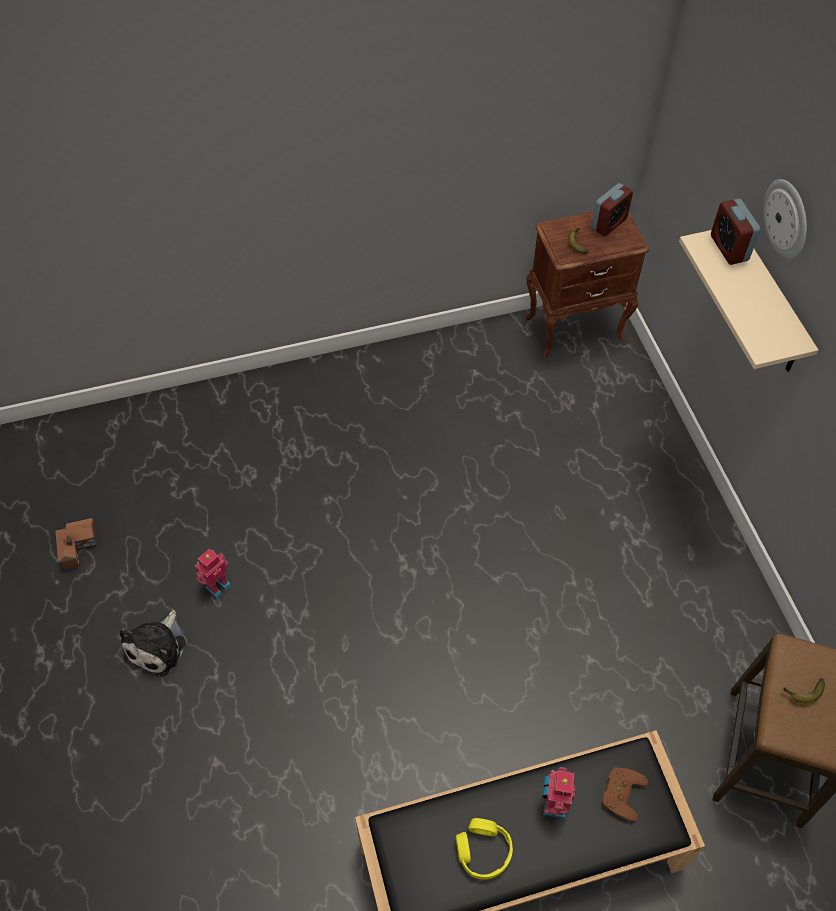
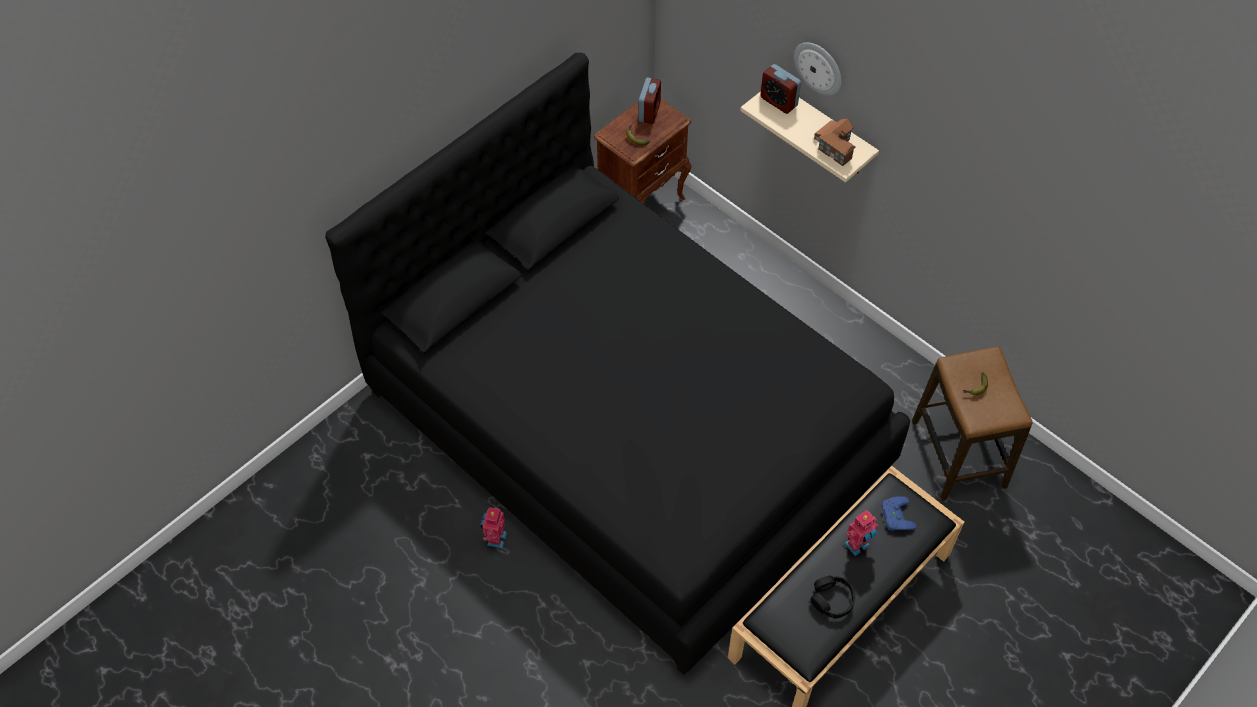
camera: 30 degrees left, 0 degrees up
(79, 545) = (359, 566): toy house -> toy house (835, 146)
(158, 647) = (482, 607): plush toy -> none
(418, 539) = (627, 426): none -> black bed
(483, 851) = (832, 599): yellow headphones -> black headphones
(553, 804) = (857, 546): toy robot -> toy robot turned 105 degrees counterclockwise
(620, 792) = (895, 516): brown game controller -> blue game controller

